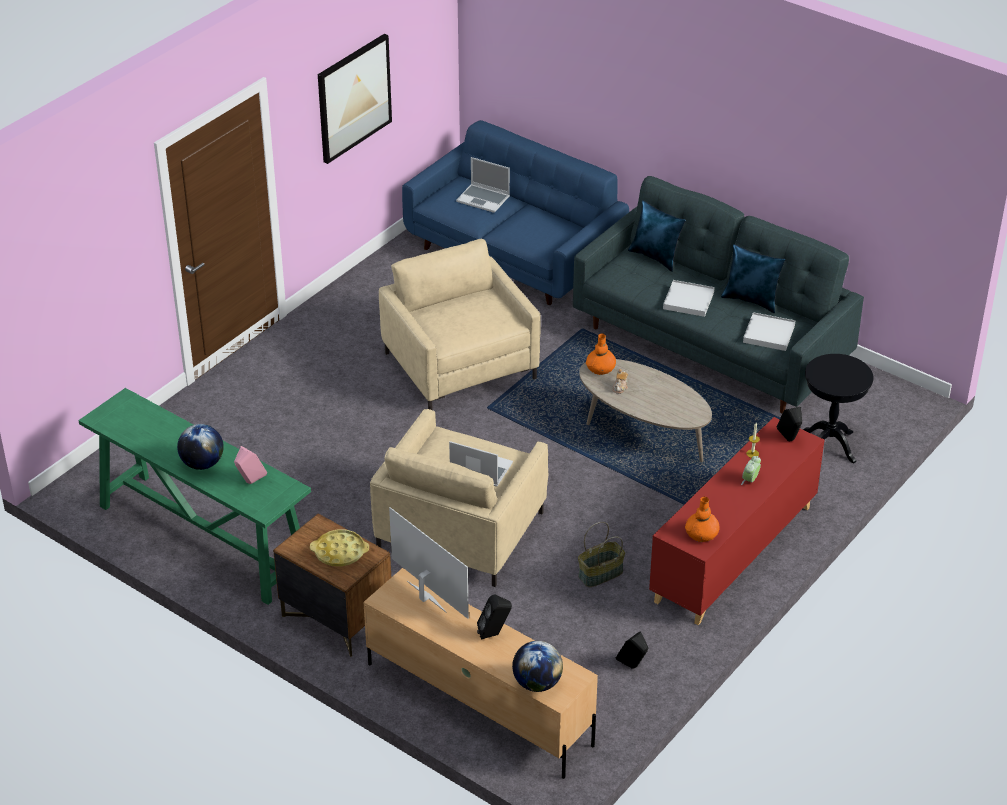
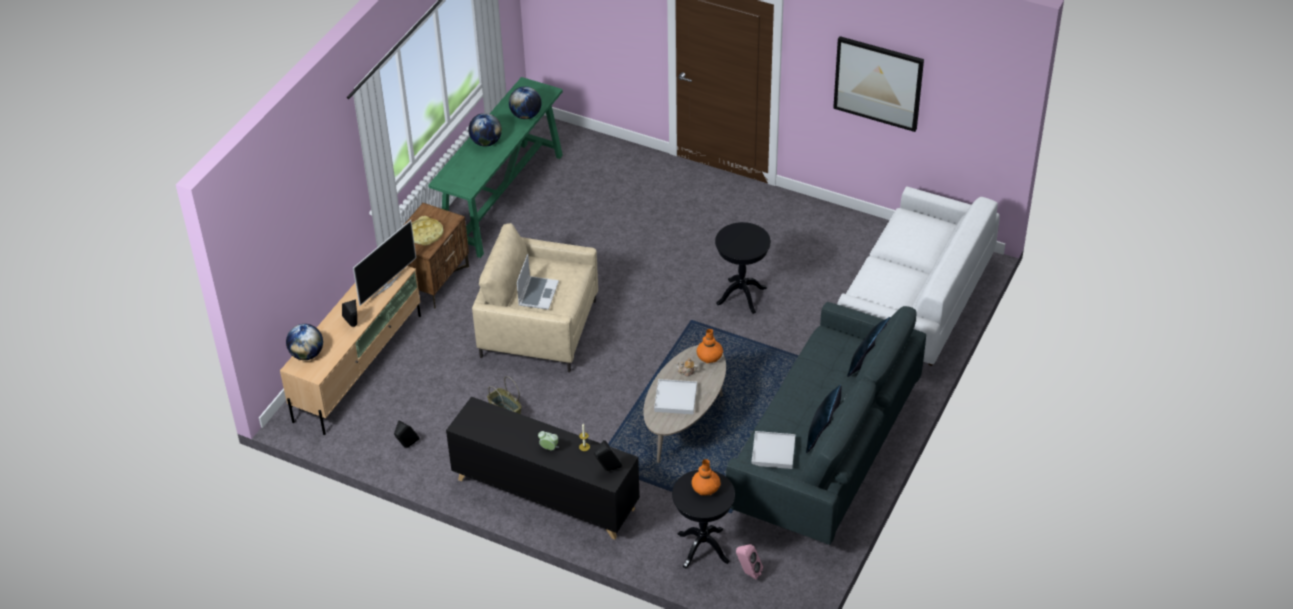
camera: 80 degrees right, 5 degrees up
(164, 423) = (526, 115): none -> globe
(250, 482) = (470, 169): pink speaker -> pink speaker (748, 573)
(460, 366) = (741, 296): beige armchair -> black side table
(484, 199) = (921, 244): laptop -> none
(514, 254) = (914, 304): blue sofa -> white sofa
(688, 300) = (806, 392): white tray -> white tray (675, 398)
(701, 534) = (478, 424): orange vase -> orange vase (705, 487)
(733, 554) = (545, 494): red cabinet -> black cabinet

